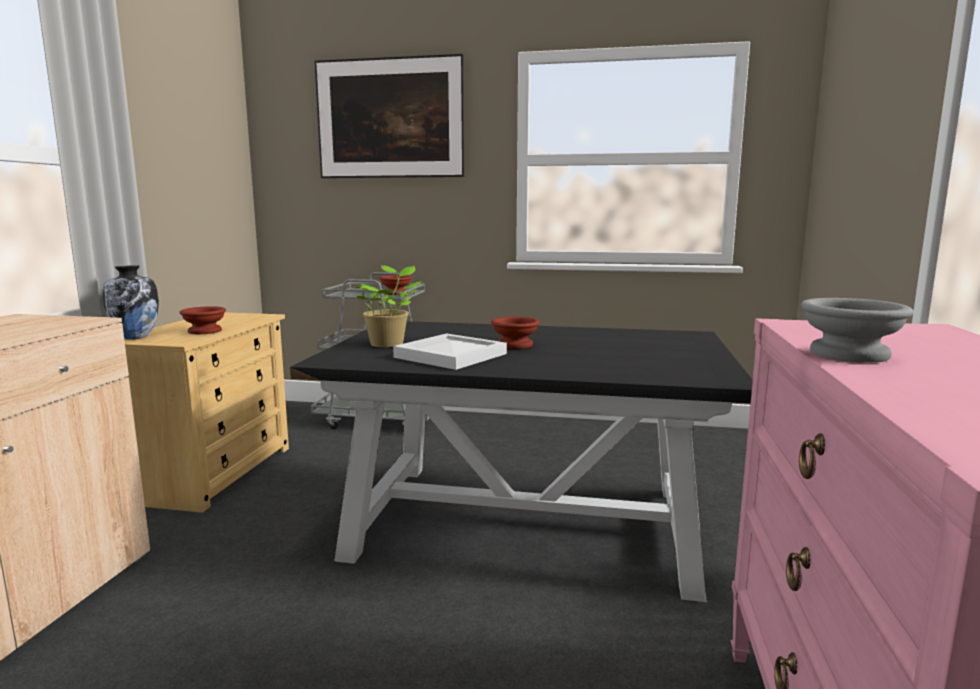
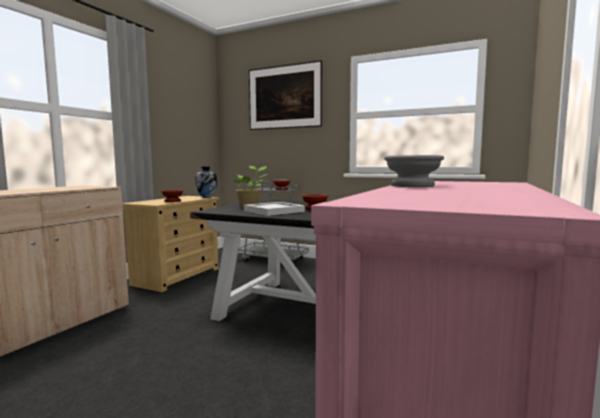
camera: 15 degrees right, 5 degrees down
(136, 337) = (140, 202): vase -> vase (207, 197)

